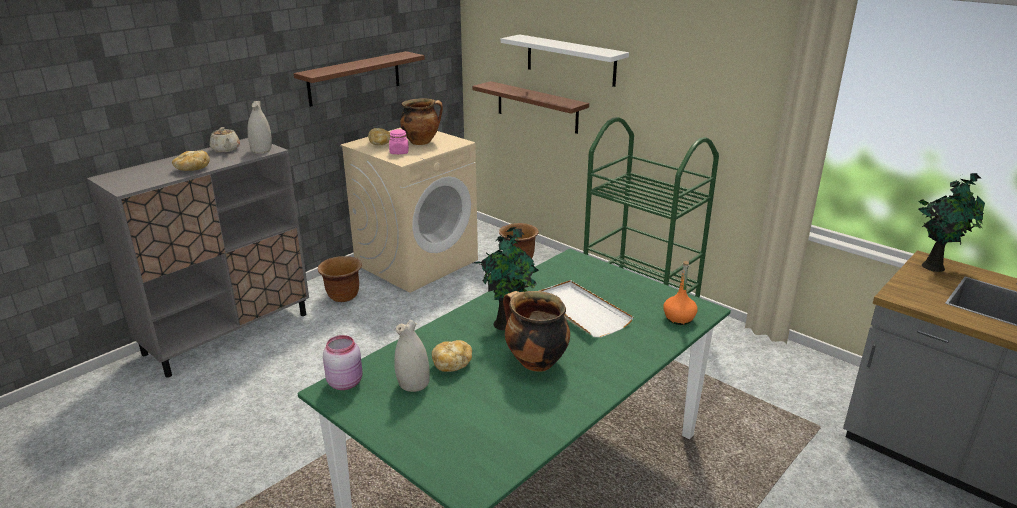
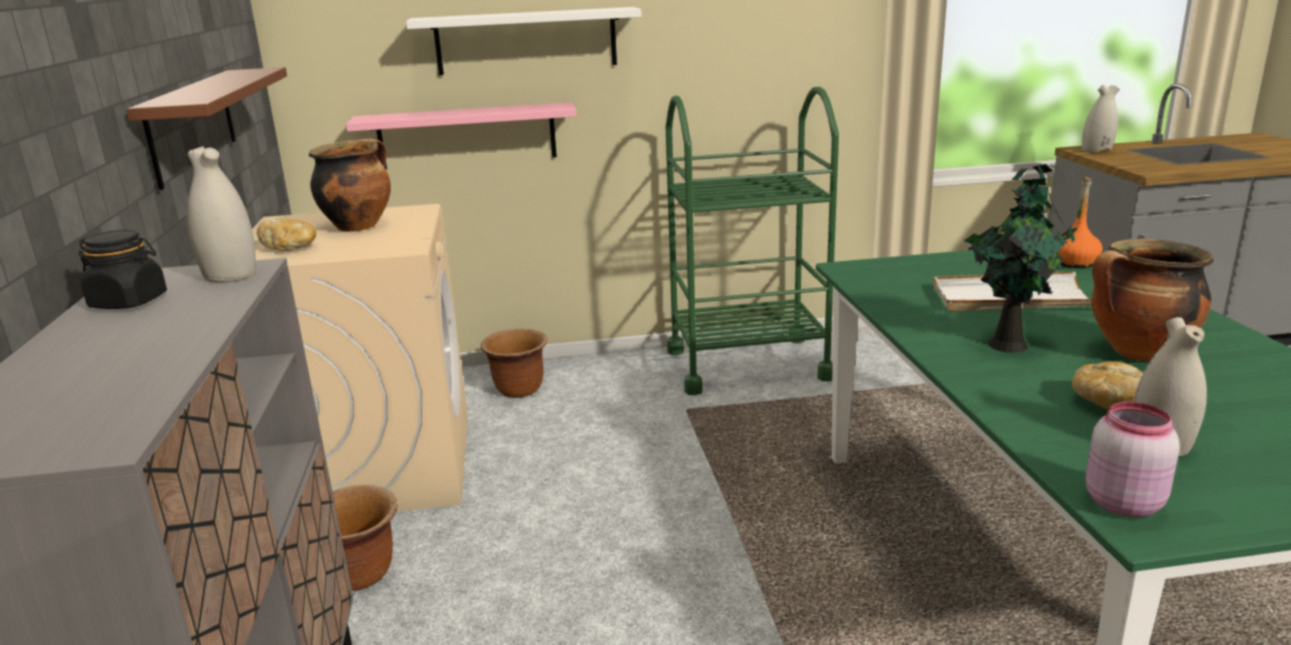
camera: 50 degrees left, 5 degrees down
(192, 169) = (170, 347): bread -> none
(226, 149) = (129, 302): beige teapot -> black jar
(399, 152) = (364, 244): pink jar -> none
(537, 107) = (467, 136): brown shelf -> pink shelf
(934, 266) = (1097, 151): potted plant -> white vase

